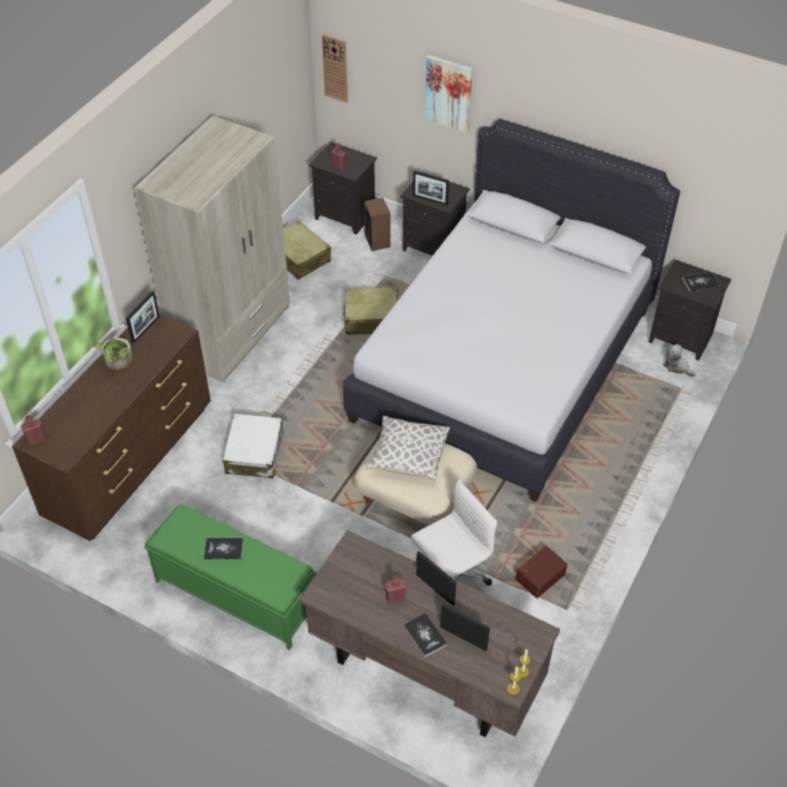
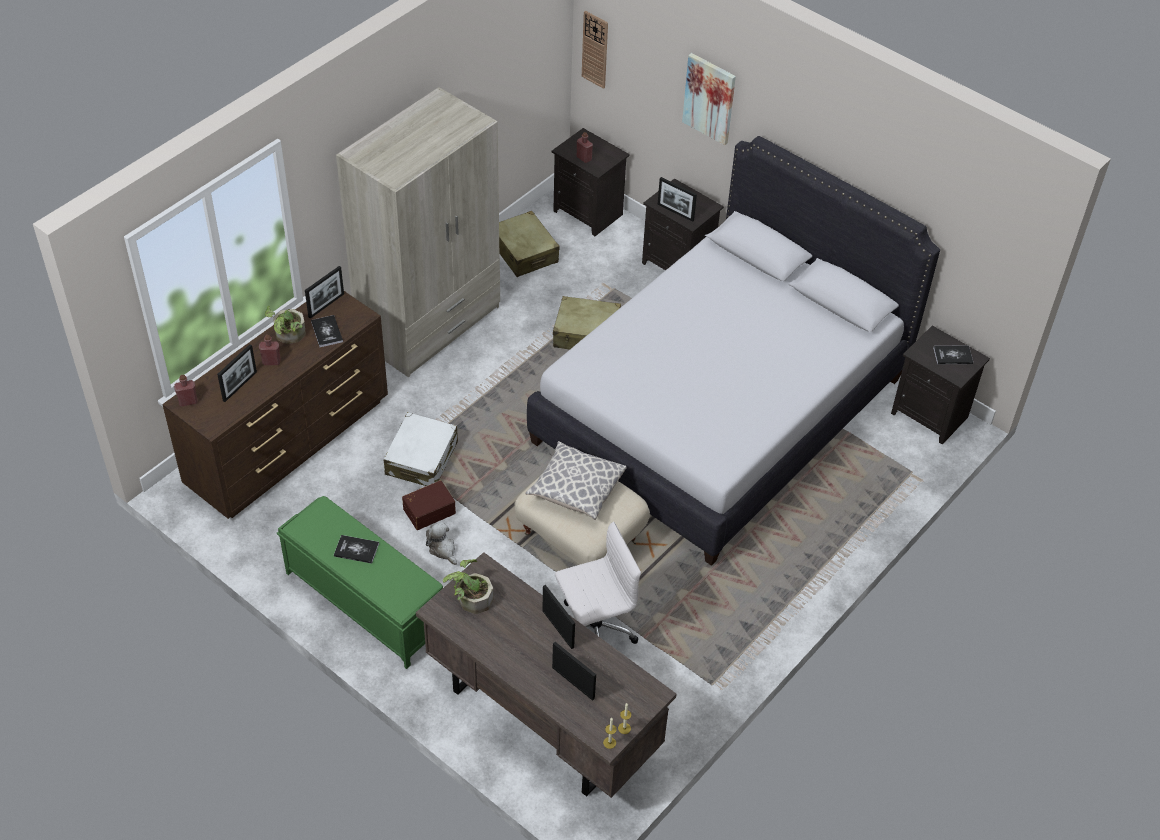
camera: 10 degrees right, 0 degrees up
(82, 416) = (240, 386): none -> picture frame
(346, 576) = (470, 598): none -> potted plant
(377, 241) = (616, 247): speaker -> none
(395, 597) = (514, 630): red bottle -> red bottle (271, 362)
(425, 635) = (534, 673): book -> book (327, 332)
(539, 576) = (691, 644): brown storage box -> brown storage box (428, 510)
(677, 367) = (915, 447): plush toy -> plush toy (442, 549)

